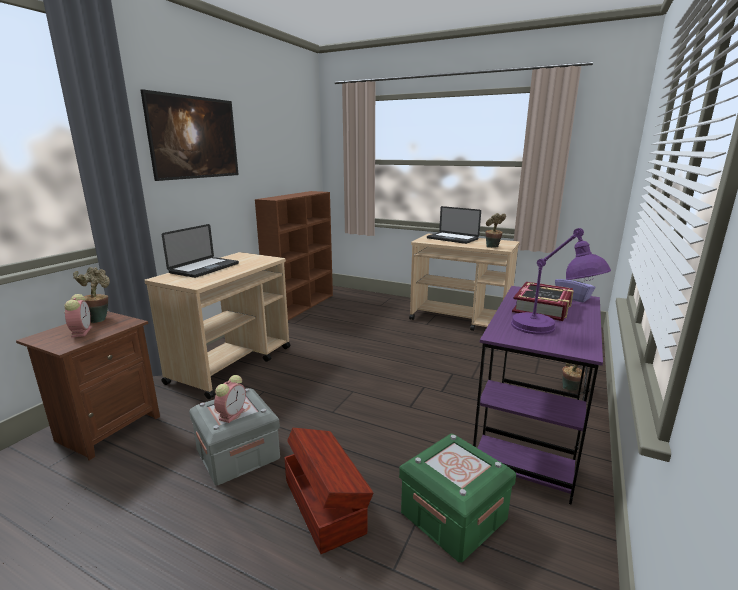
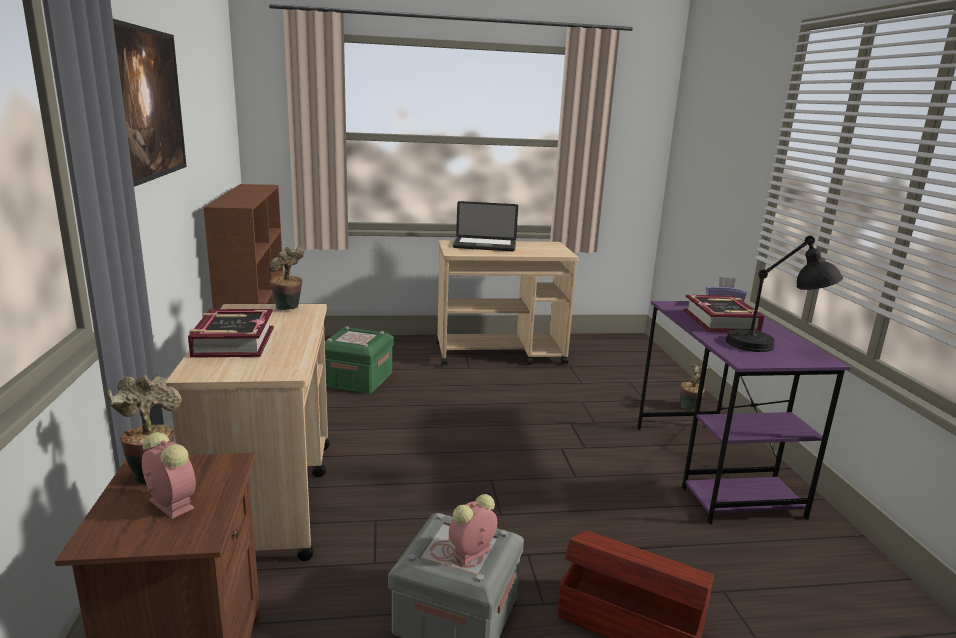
camera: 35 degrees left, 0 degrees up
(204, 268) = (233, 342): laptop -> book
(232, 414) = (471, 553): alarm clock -> alarm clock turned 120 degrees counterclockwise
(453, 515) = (745, 572): green storage box -> green storage box (357, 379)
(493, 247) = (551, 253): potted plant -> potted plant (288, 309)
(550, 332) = (772, 347): purple table lamp -> black table lamp

